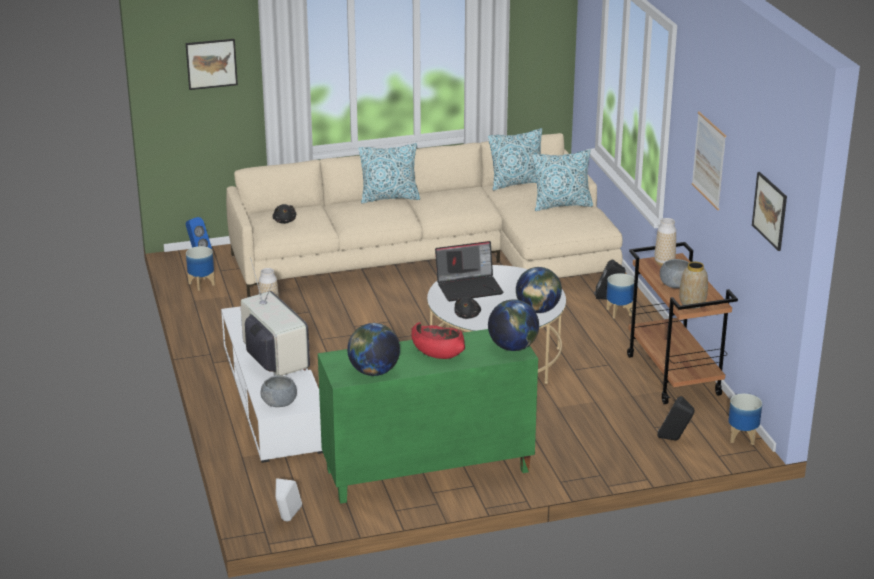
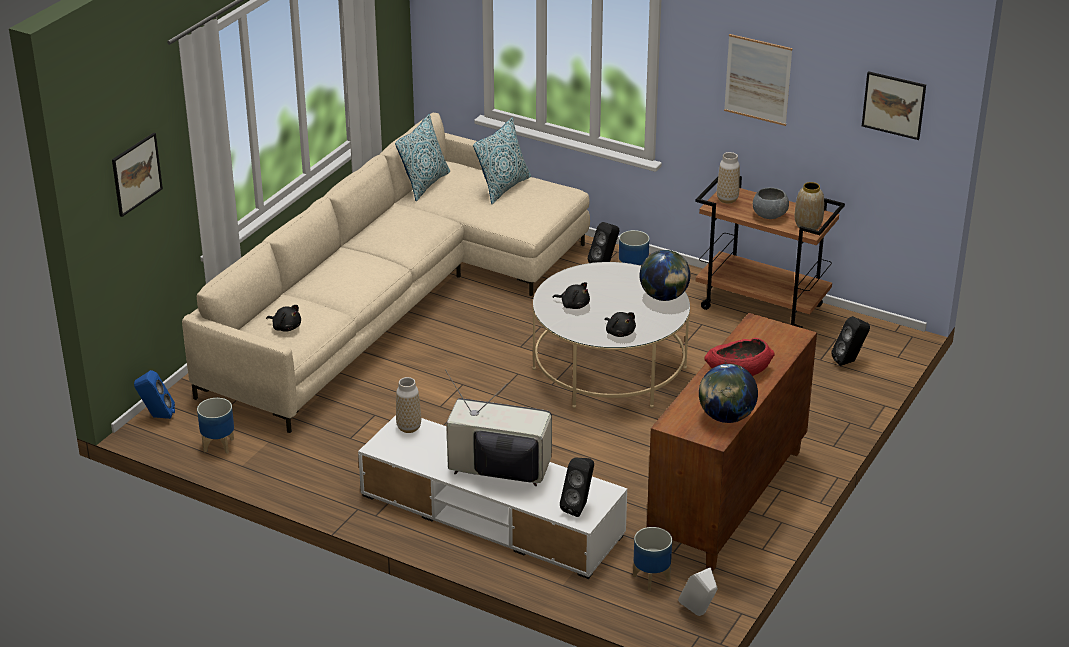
camera: 45 degrees left, 5 degrees up
(279, 403) = (579, 507): grey bowl -> black speaker
(389, 198) = (337, 254): pillow -> none
(427, 472) = (728, 501): green cabinet -> brown cabinet
(469, 287) = (573, 305): laptop -> black plush toy
(513, 347) = (783, 333): globe -> none
(742, 438) = (889, 332): planter -> planter (651, 578)

